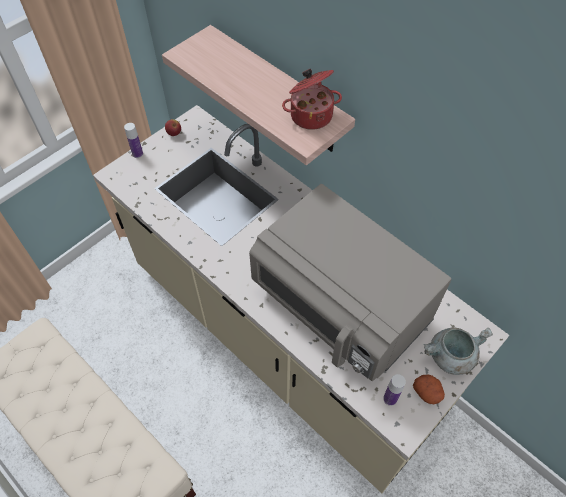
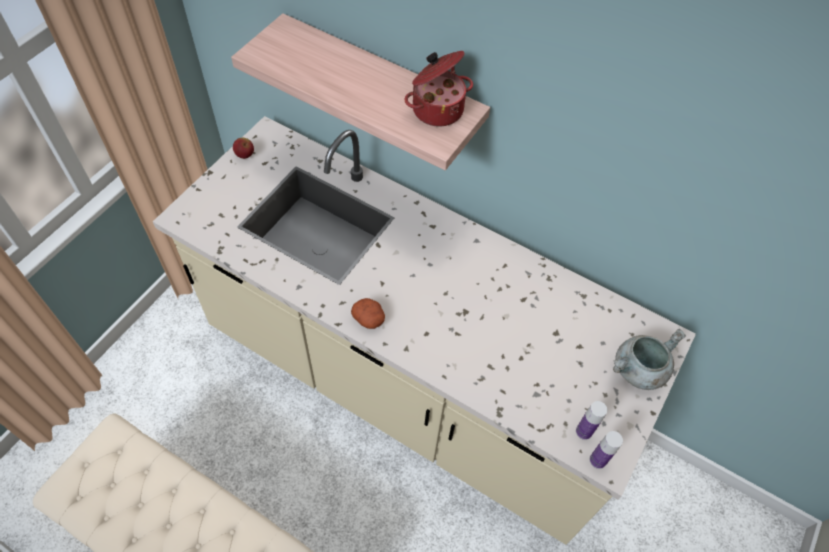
camera: 15 degrees left, 0 degrees up
(137, 154) = (204, 187): bottle -> bottle (597, 460)
(340, 307) = (500, 334): grey microwave -> none
(427, 392) = (624, 416): potato -> potato (369, 319)

